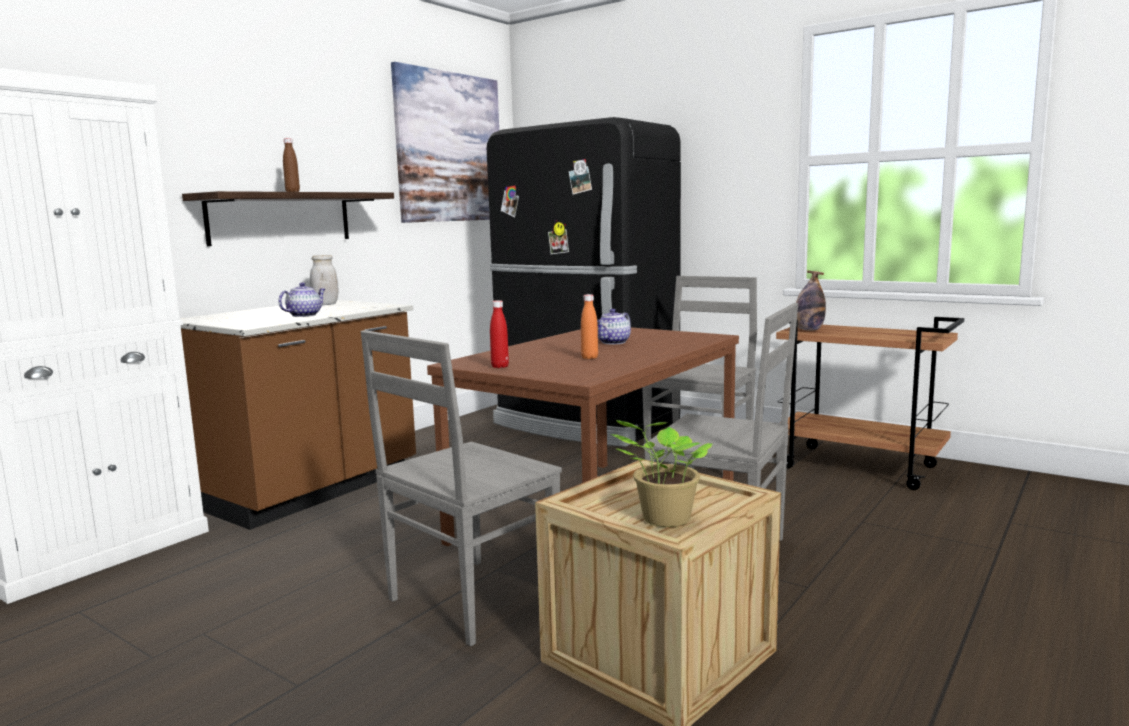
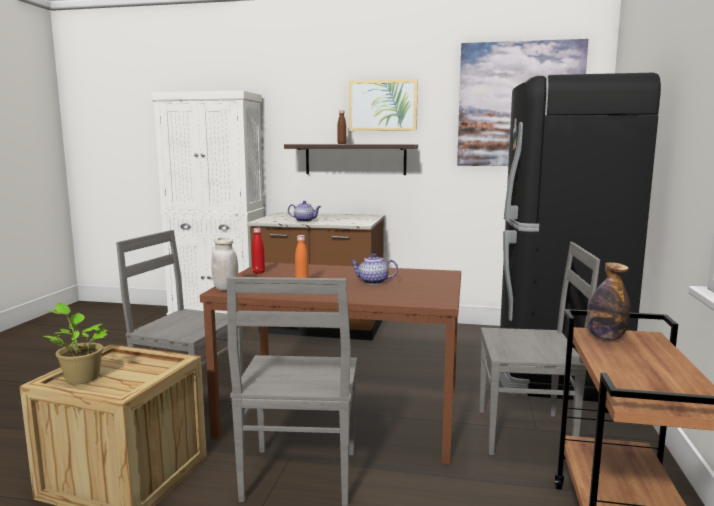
camera: 65 degrees right, 0 degrees up
(310, 136) = (383, 106): none -> picture
(325, 304) = (357, 217): white jar -> white jar (225, 288)

